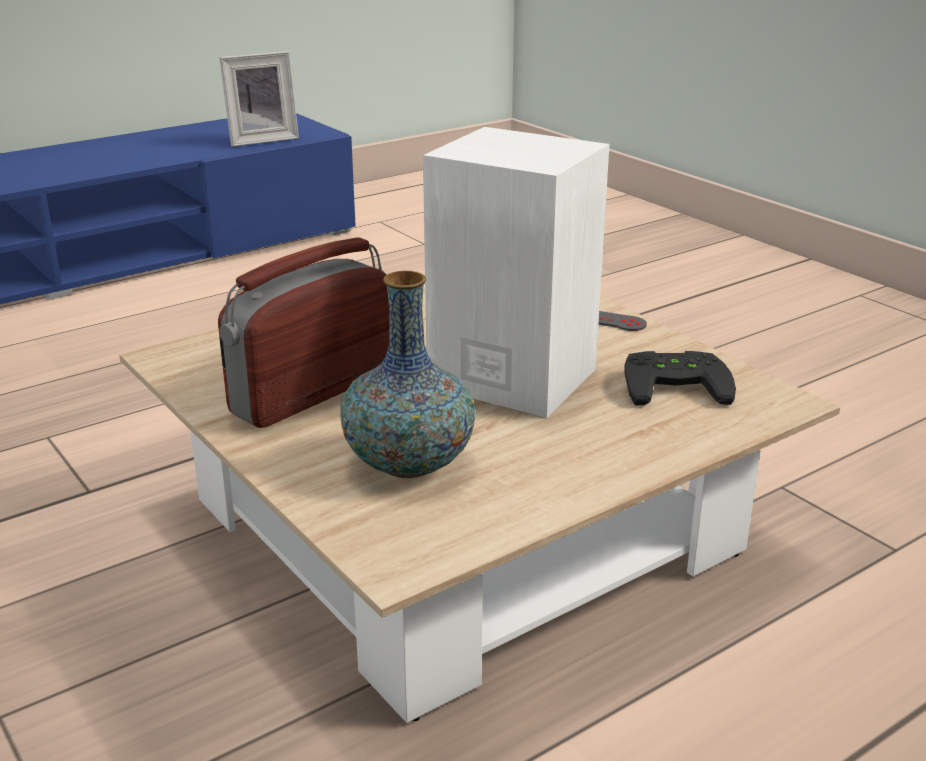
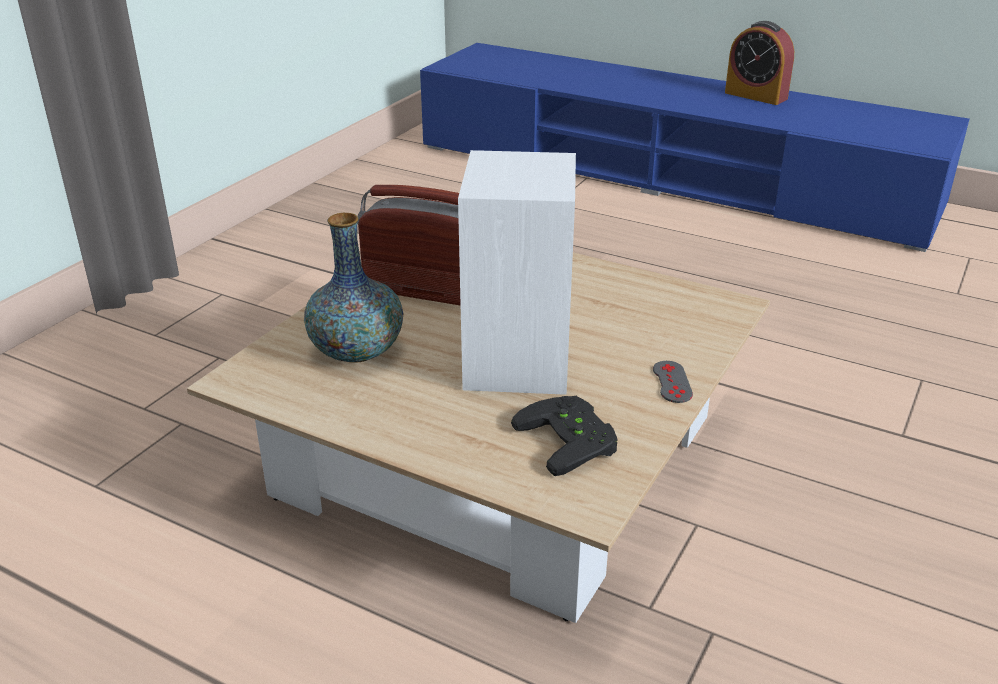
camera: 65 degrees right, 5 degrees up
(99, 148) = (756, 96): none -> alarm clock
(261, 139) = (871, 134): picture frame -> none

